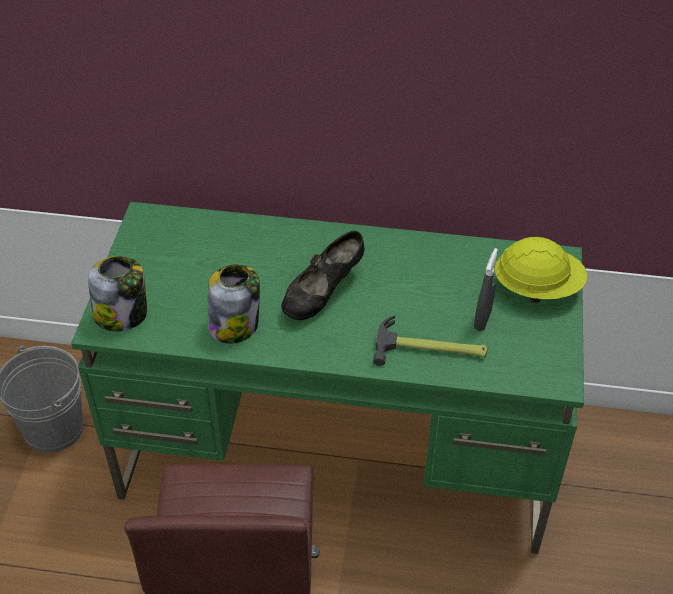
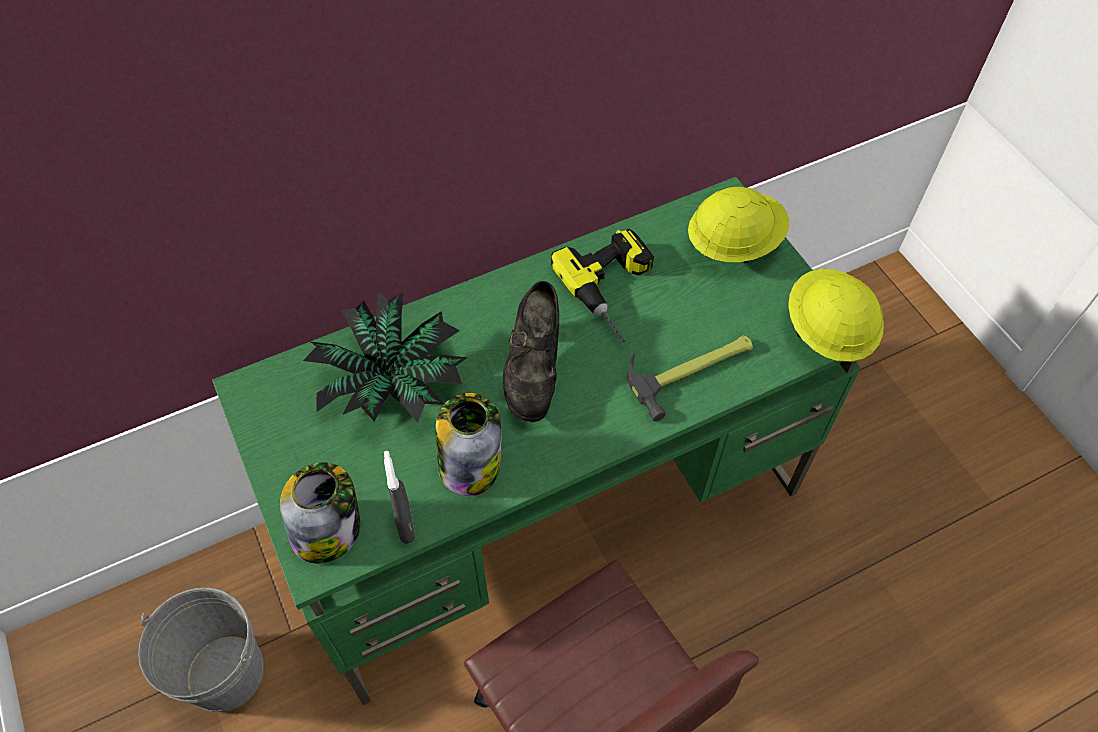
camera: 35 degrees left, 10 degrees up
(228, 256) = (391, 384): none -> potted plant
(423, 276) = (617, 291): none -> power drill
(482, 320) = (713, 308): grey spray bottle -> grey spray bottle (405, 523)
(555, 377) = (827, 331): none -> yellow hard hat

